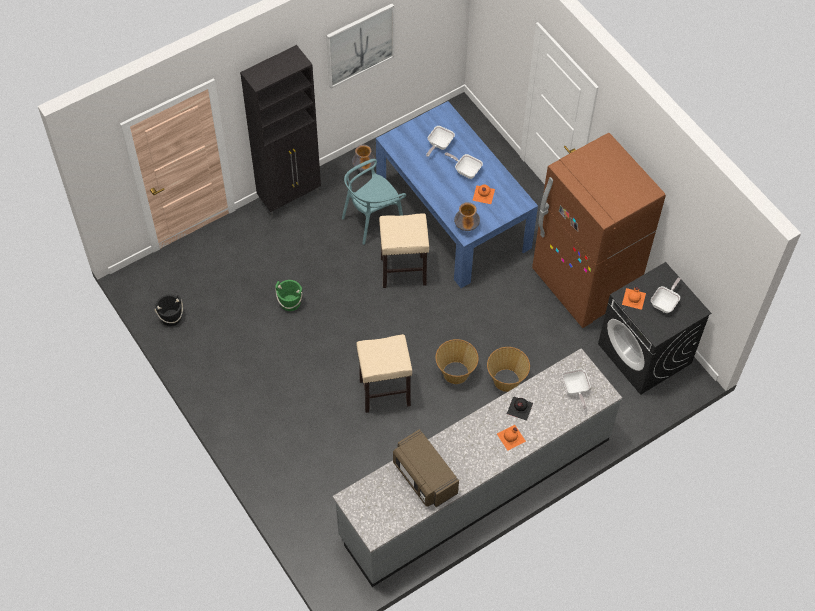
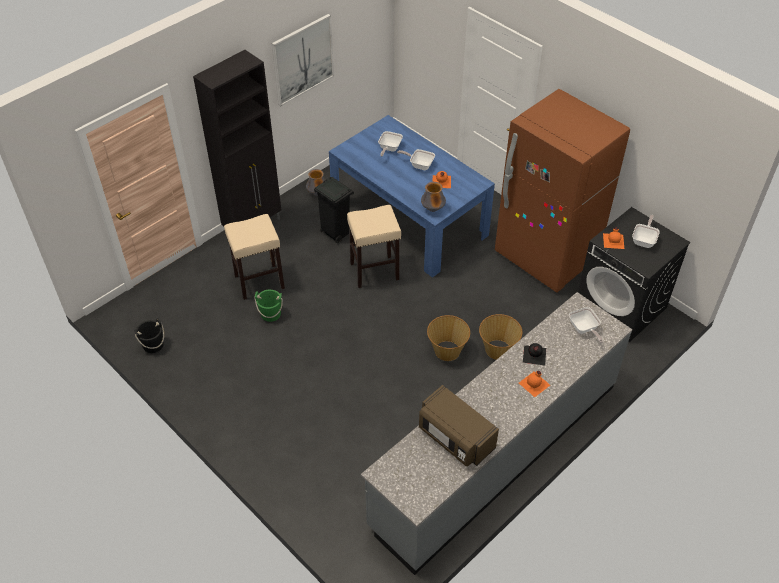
camera: 10 degrees left, 10 degrees down
(372, 220) = (335, 233): turquoise chair -> black trash can
(384, 393) = (381, 380): beige stool -> beige stool (258, 282)

